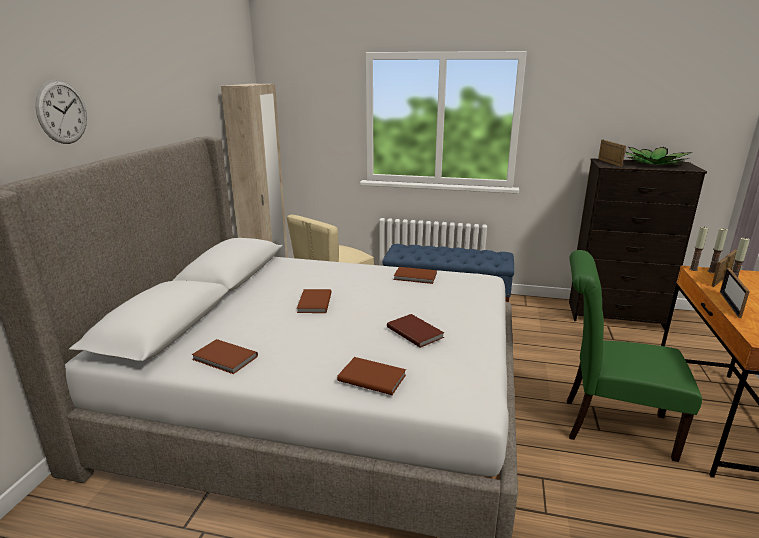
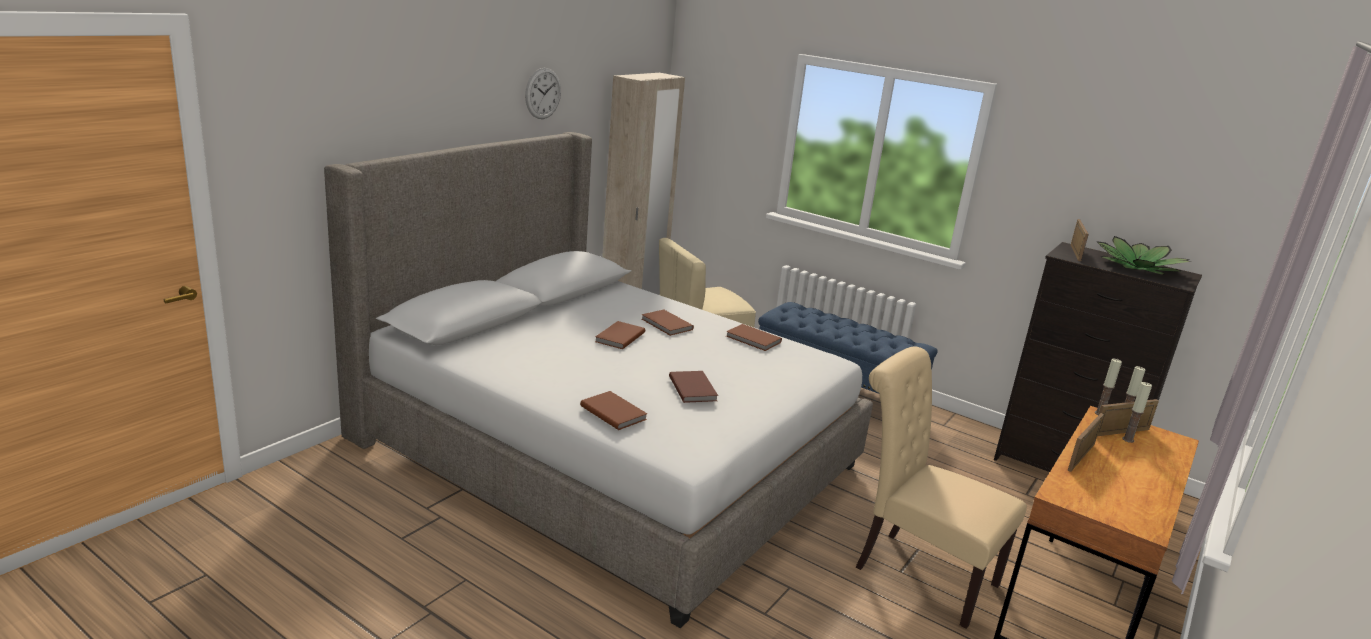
camera: 20 degrees right, 0 degrees up
(62, 112) = (424, 100): wall clock -> wall clock (543, 93)
(224, 359) = (499, 363): brown book -> brown book (666, 325)
(609, 426) = (917, 572): green chair -> beige chair

